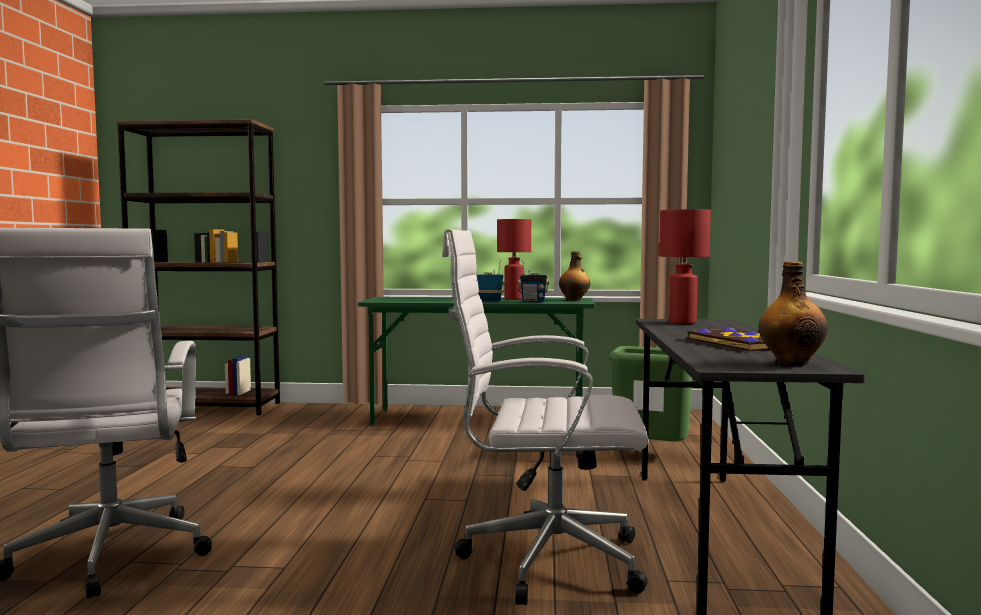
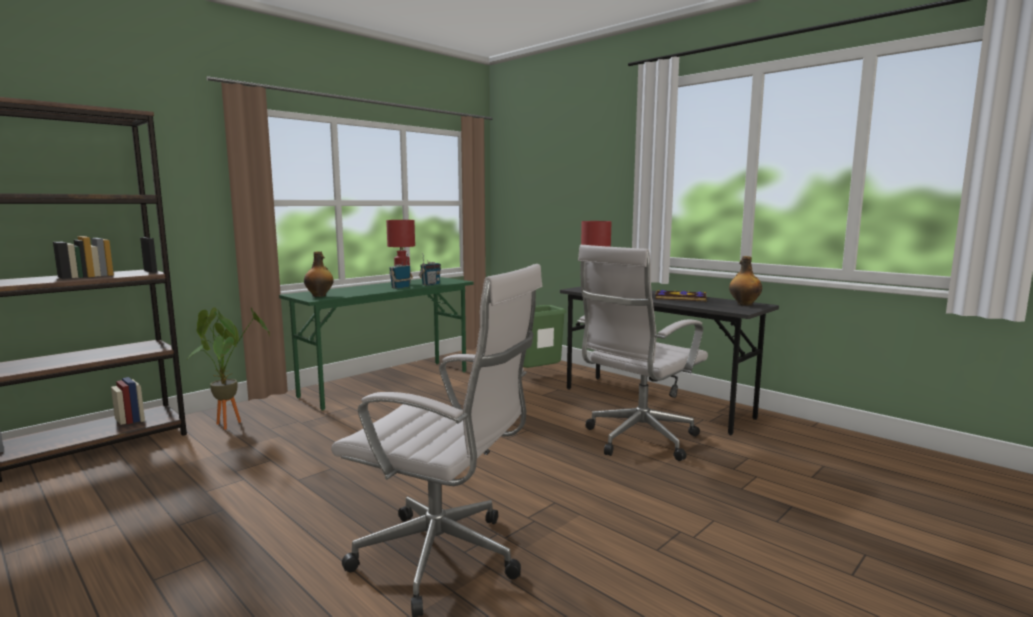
camera: 50 degrees left, 5 degrees up
(299, 415) = (230, 423): none -> potted plant
(574, 300) = (447, 280): bottle -> bottle (319, 295)

